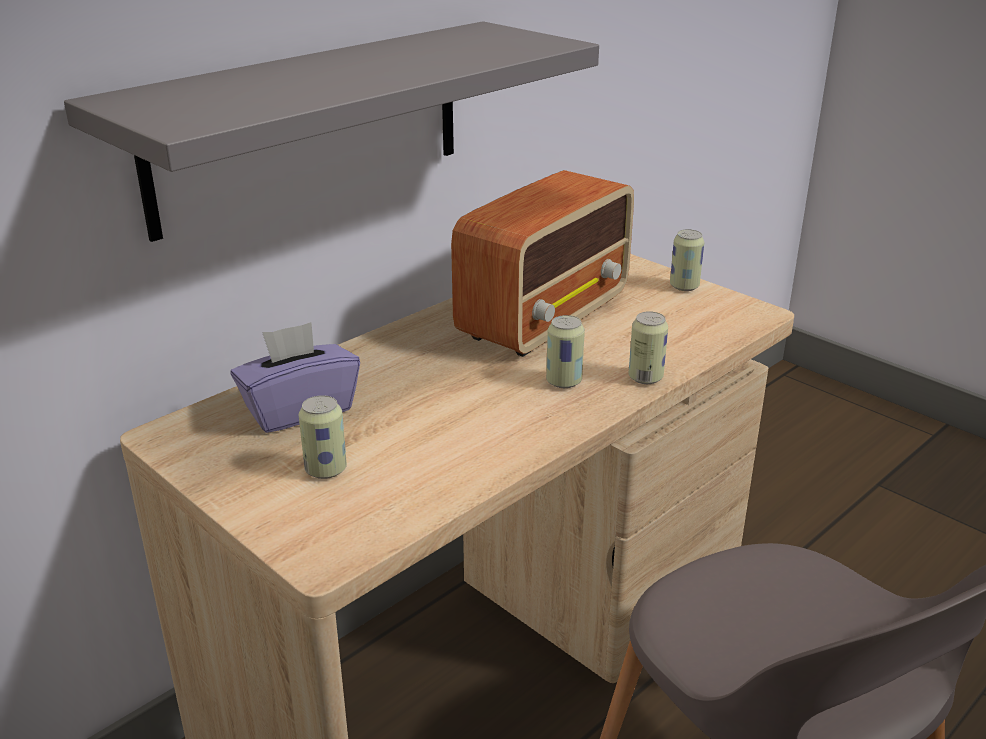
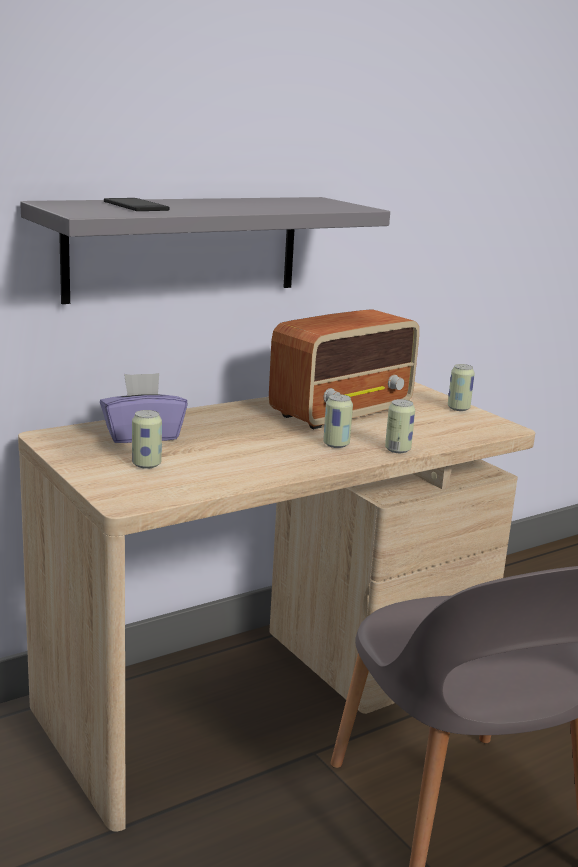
camera: 10 degrees right, 10 degrees down
(249, 89) = (135, 206): none -> phone

